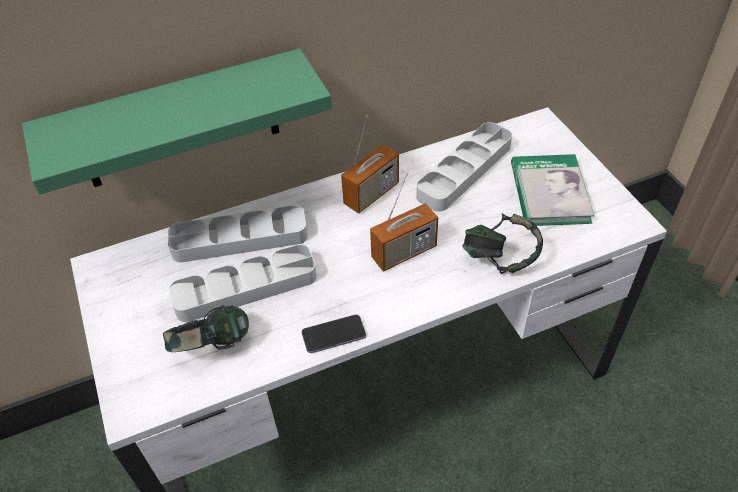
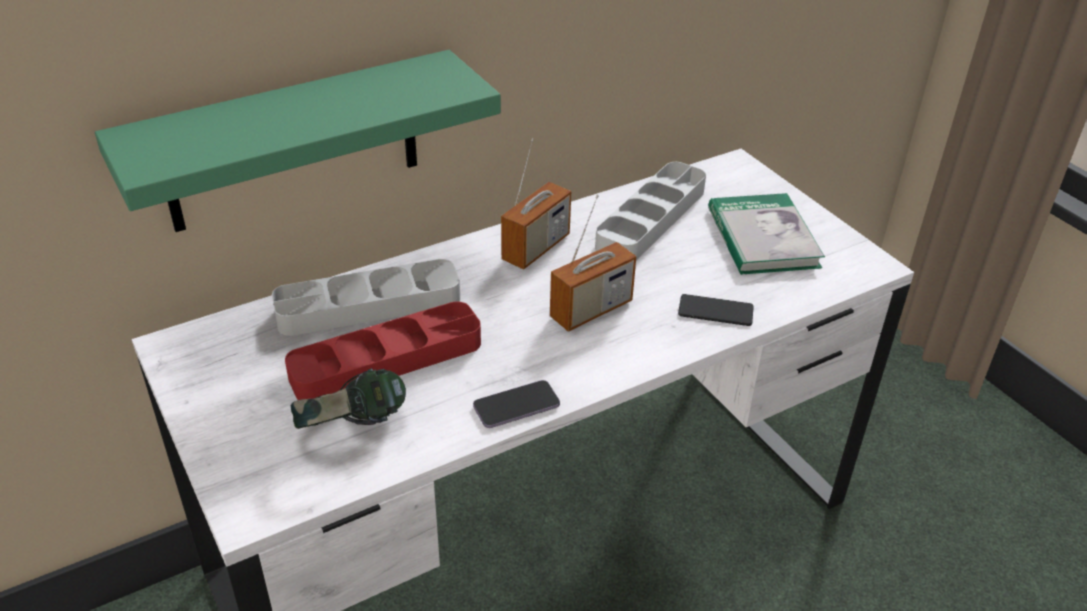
camera: 10 degrees left, 10 degrees down
(245, 288) = (386, 360): grey tray -> red tray
(500, 259) = (715, 311): headphones -> phone

